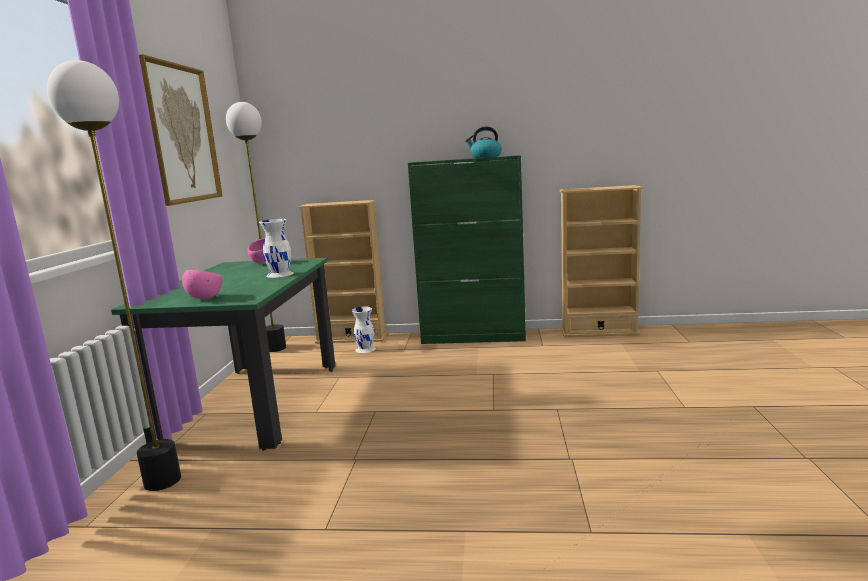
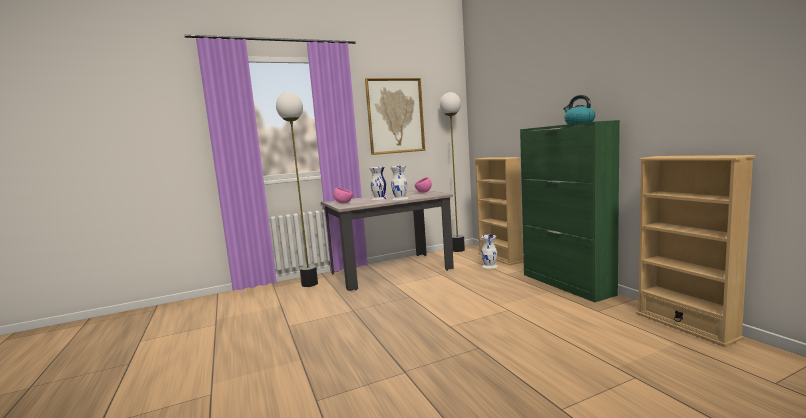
camera: 60 degrees right, 5 degrees down
(236, 281) = (379, 198): none -> white vase
(255, 403) = (390, 271): green dining table -> beige dining table

